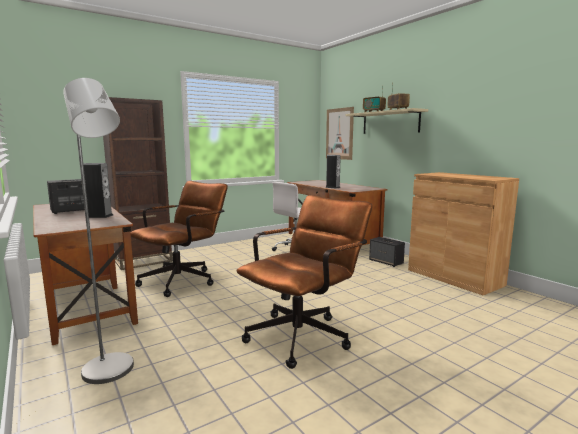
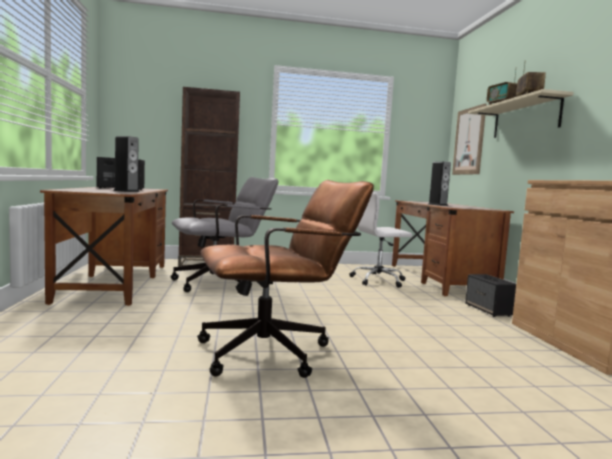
camera: 25 degrees right, 5 degrees down
(112, 373) = (55, 334): grey floor lamp -> none
(184, 280) = (221, 283): brown office chair -> grey office chair

